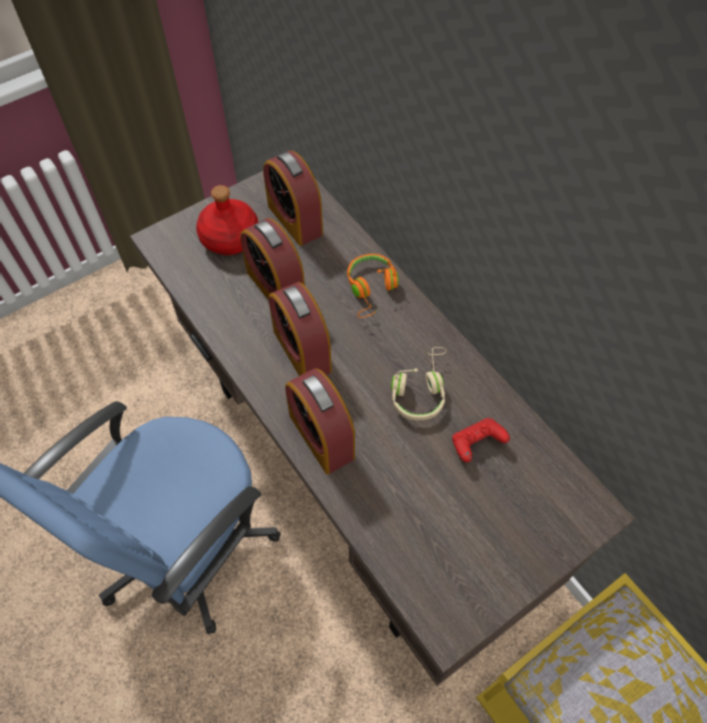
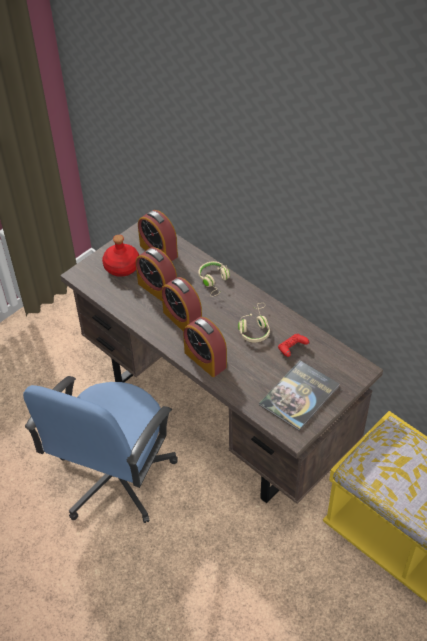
camera: 10 degrees left, 10 degrees down
(371, 289) = (214, 281): orange headphones -> beige headphones
(471, 544) = (299, 395): none -> book

